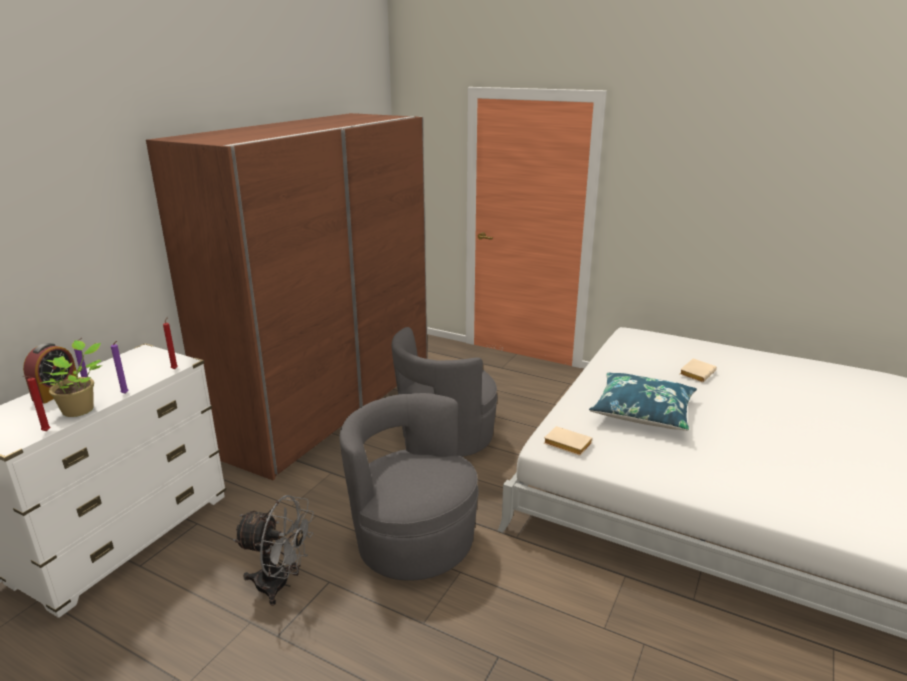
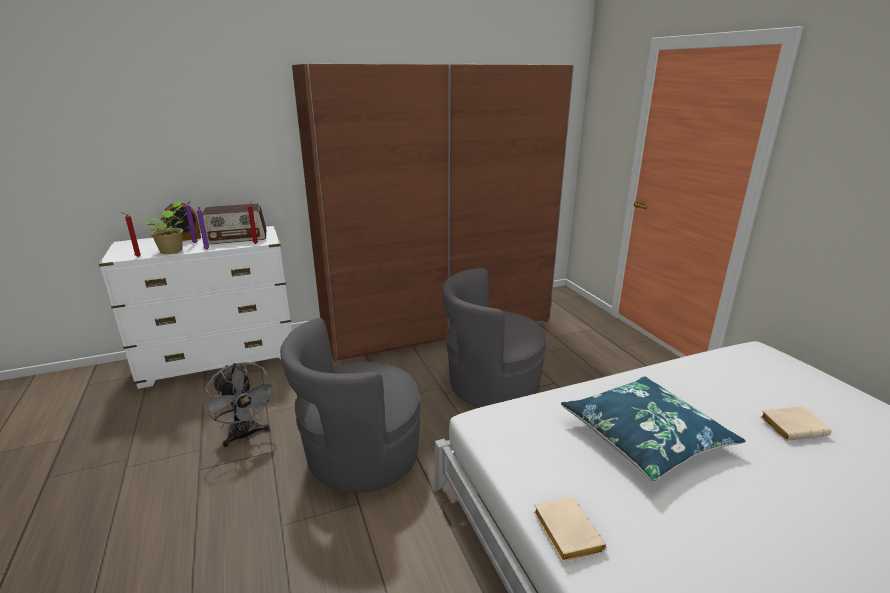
camera: 40 degrees right, 0 degrees up
(131, 370) = (237, 237): none -> radio
(414, 541) = (360, 456): grey armchair -> grey armchair turned 120 degrees counterclockwise
(565, 444) = (504, 428): beige book -> beige book (564, 532)

